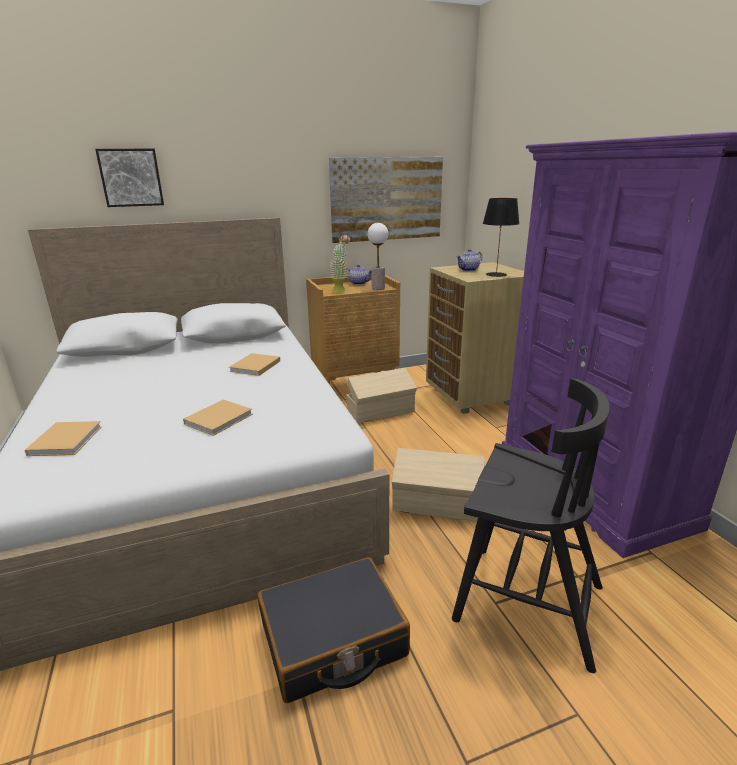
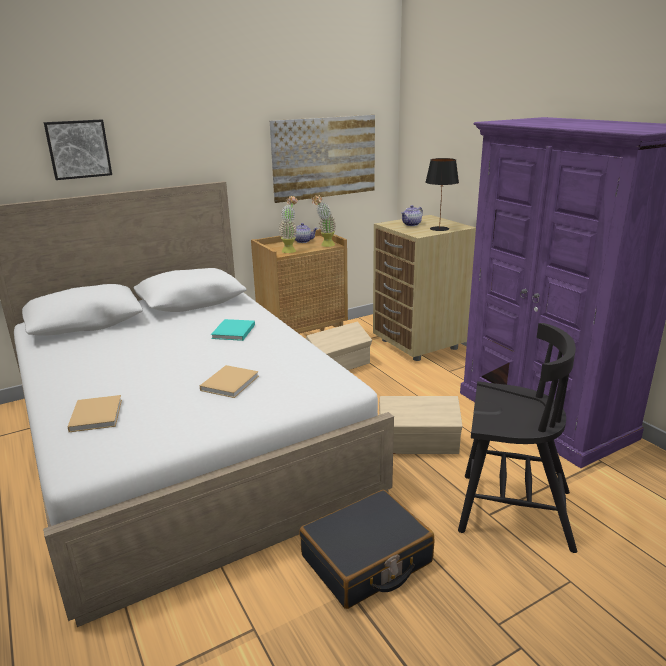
camera: 10 degrees left, 0 degrees up
(254, 366) = (233, 332): beige book -> turquoise book
(378, 288) = (325, 245): table lamp -> potted plant

